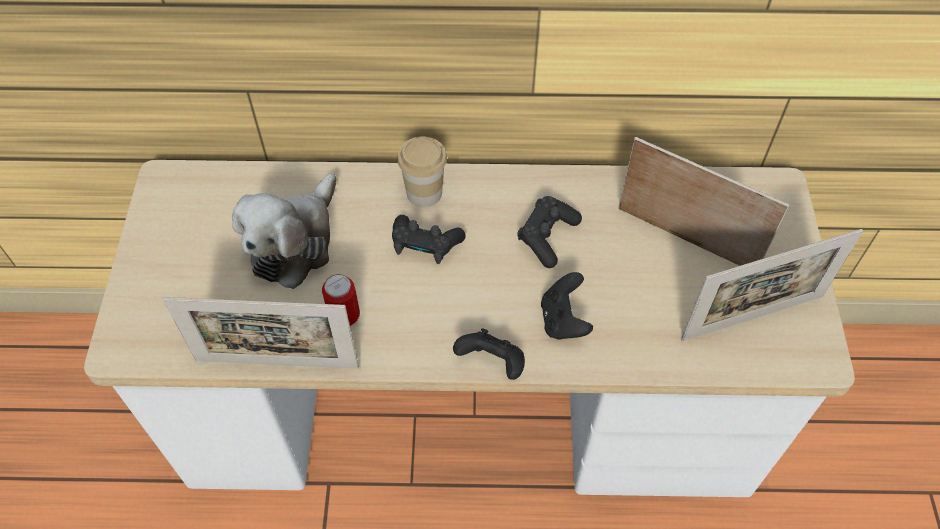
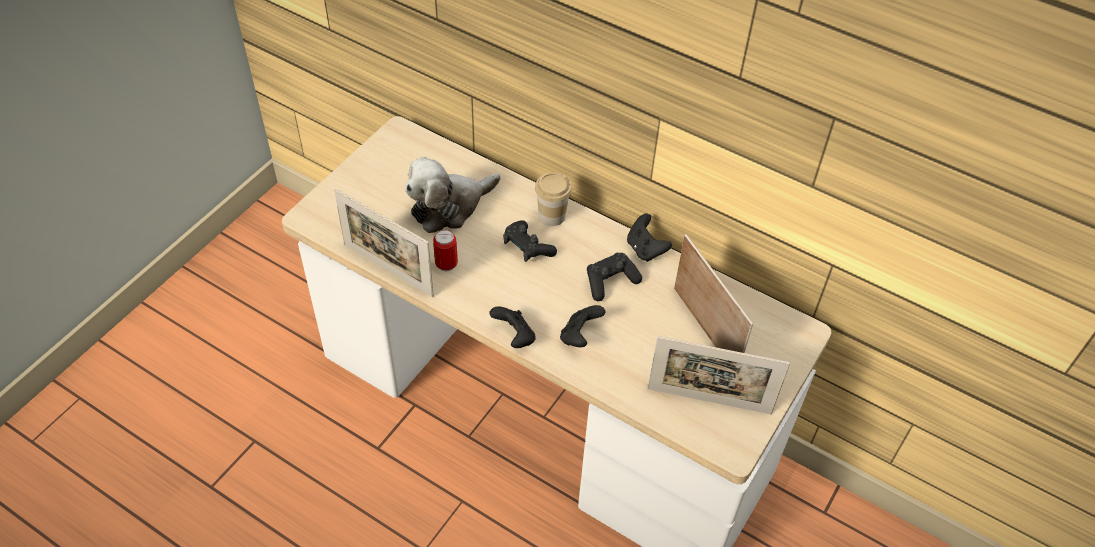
camera: 30 degrees right, 5 degrees down
(554, 179) = (645, 249): none -> black game controller

